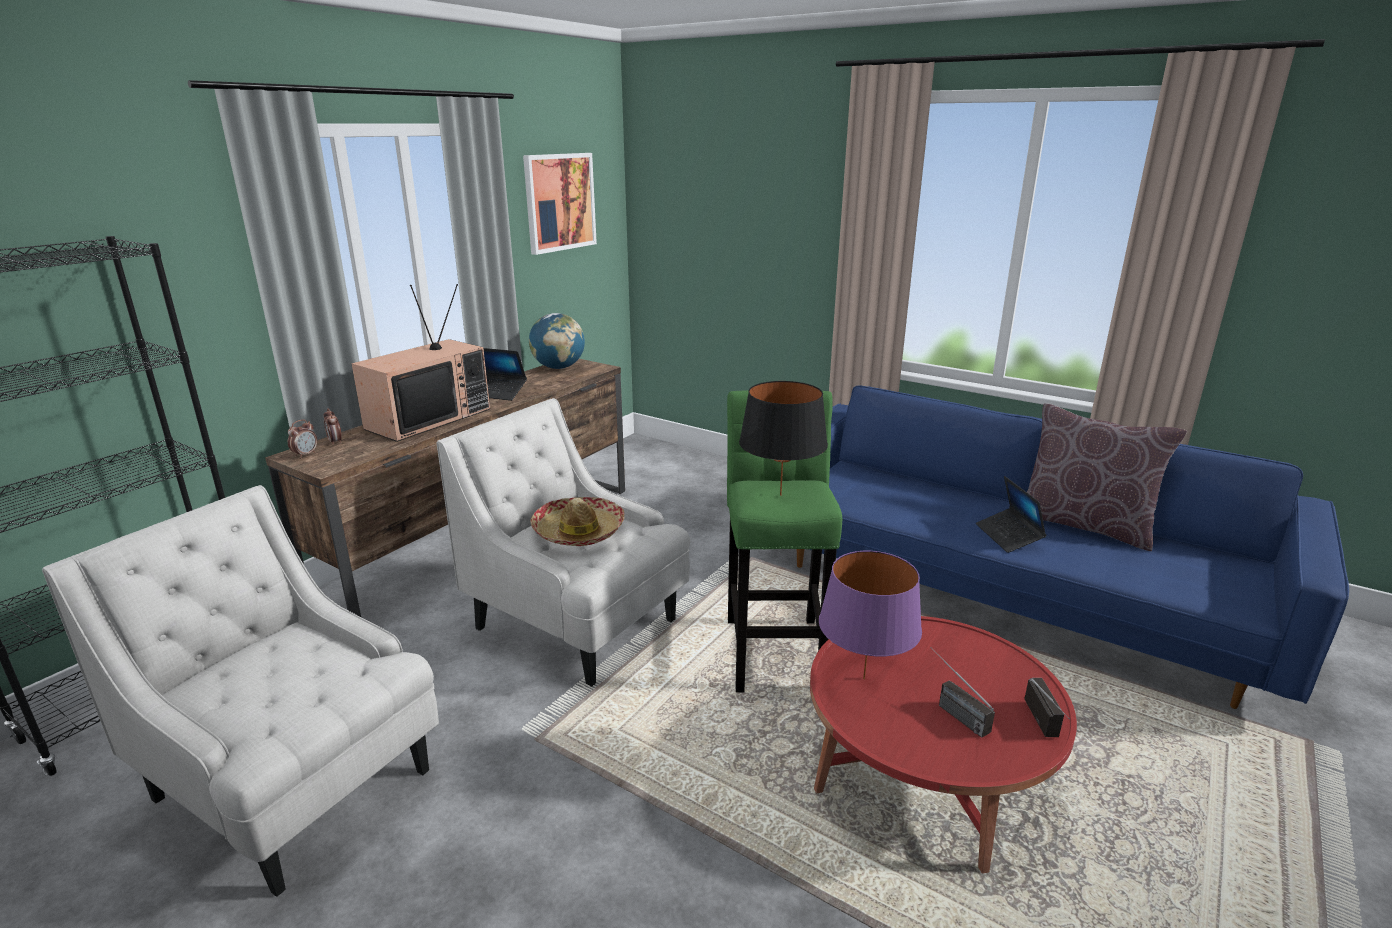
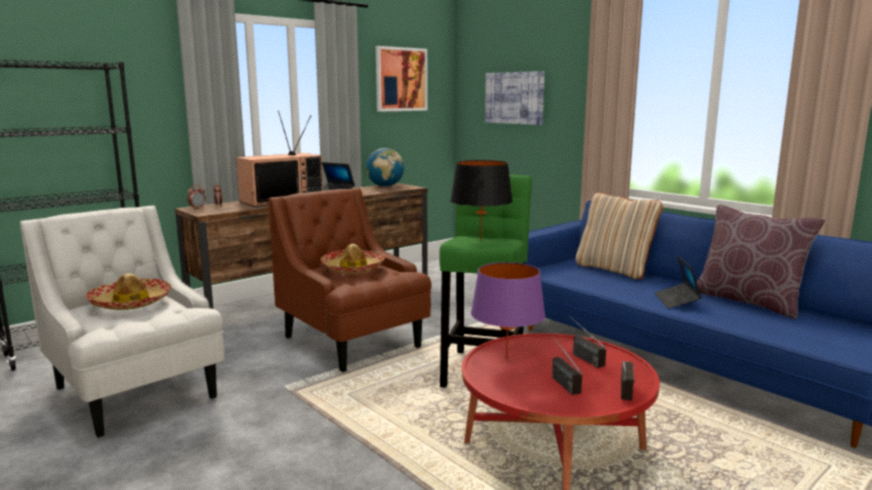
camera: 15 degrees right, 10 degrees down
(273, 667) = (130, 303): none -> hat
(578, 625) = (353, 342): white armchair -> brown armchair
(724, 227) = (514, 98): none -> picture
(901, 481) = (614, 270): none -> beige pillow
(949, 656) = (580, 356): none -> radio

